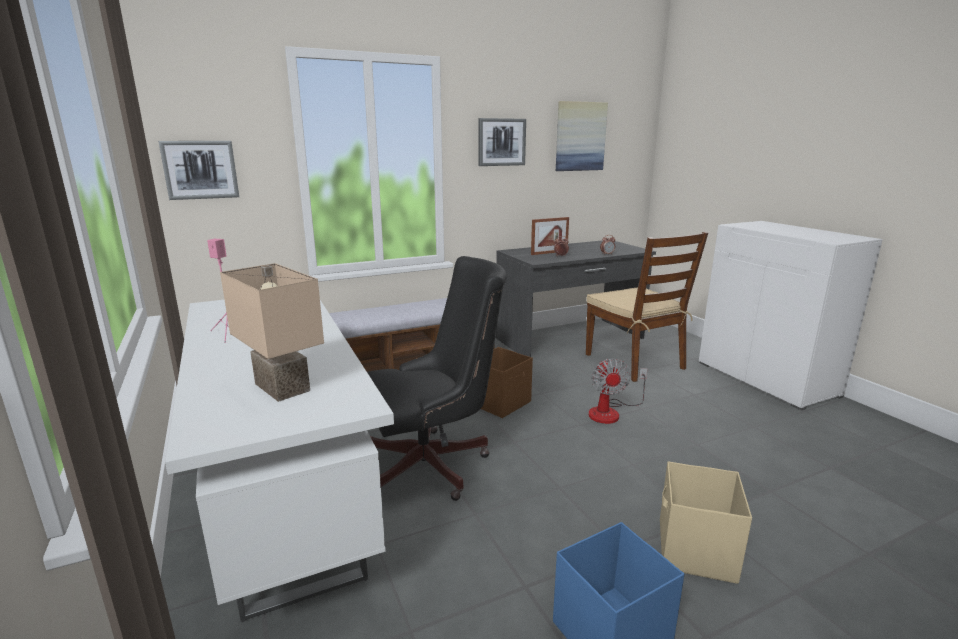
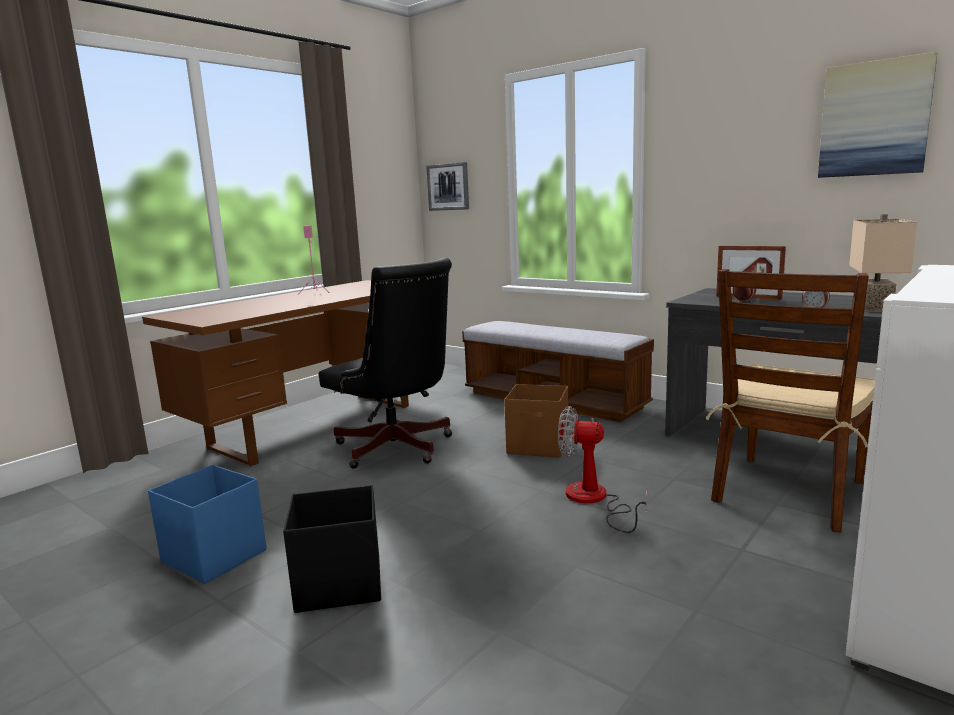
camera: 65 degrees right, 5 degrees down
(279, 388) = (231, 310): beige table lamp -> beige table lamp (871, 308)
(286, 504) = (315, 425): white desk -> brown desk
(501, 142) = (724, 141): picture -> none
(611, 412) = (594, 500): fan -> fan turned 45 degrees clockwise
(695, 551) = (338, 584): beige storage box -> black storage box

